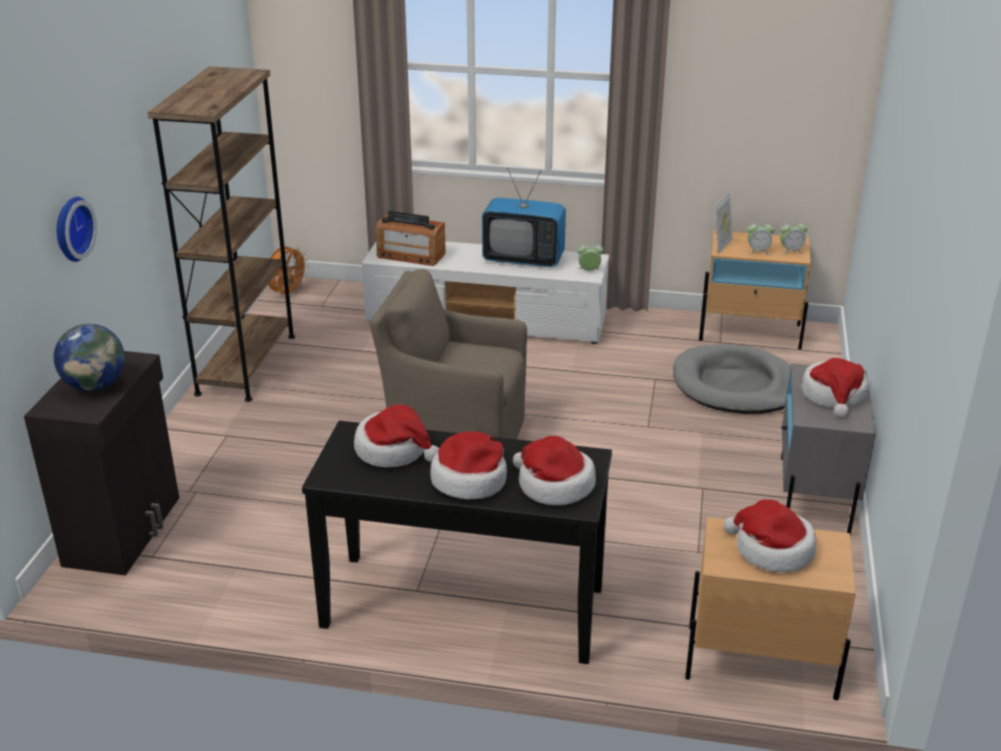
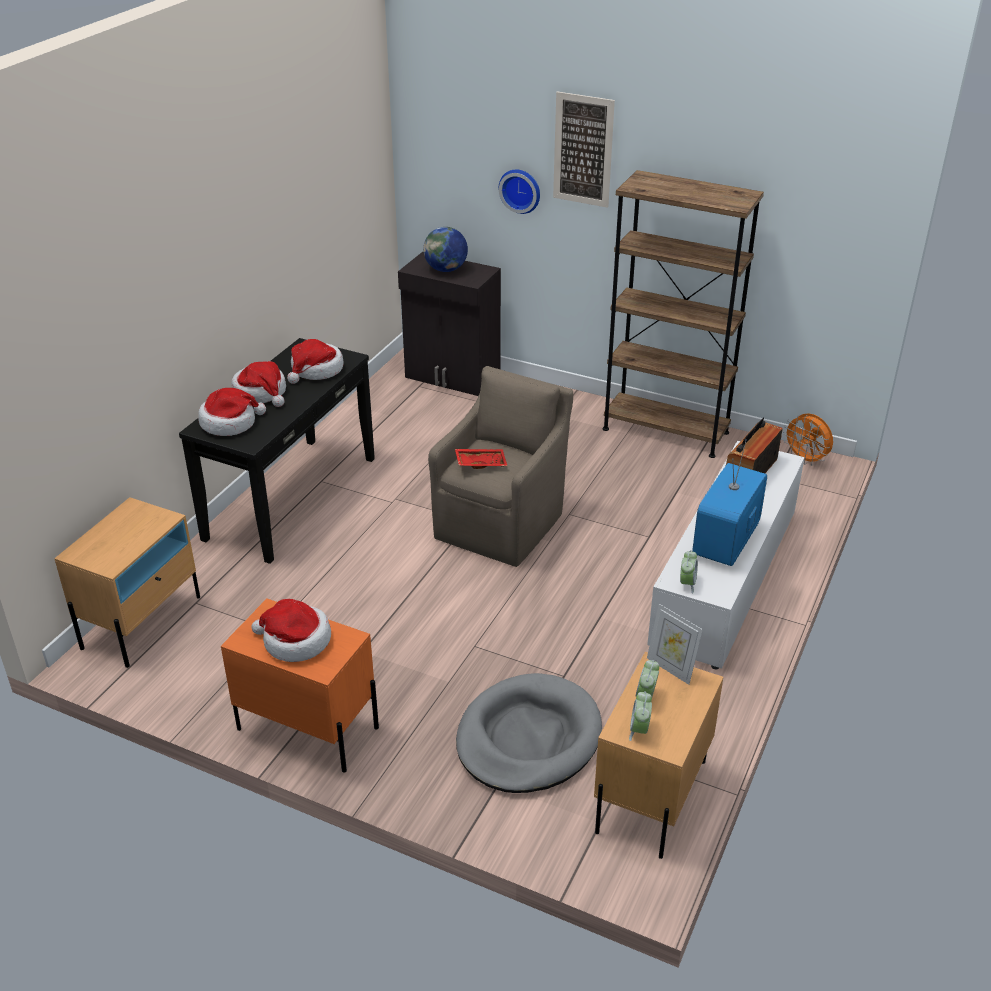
camera: 105 degrees right, 5 degrees up
(101, 127) = (583, 150): none -> picture
(481, 363) = (480, 463): none -> red tray
(771, 550) = (126, 533): hat -> none
(813, 496) = (307, 728): grey nightstand -> orange nightstand

